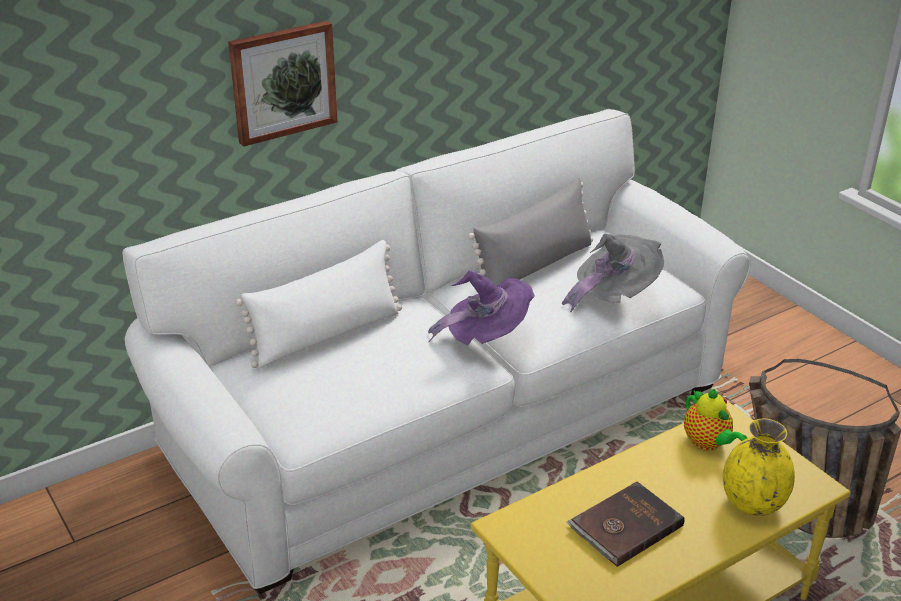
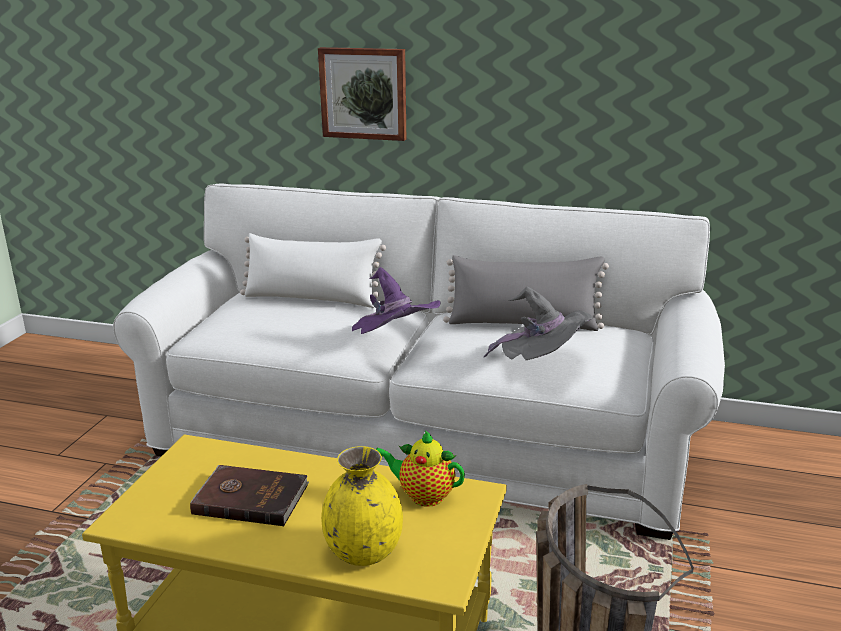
camera: 50 degrees right, 10 degrees down
(708, 443) = (423, 496): teapot -> teapot turned 90 degrees clockwise

